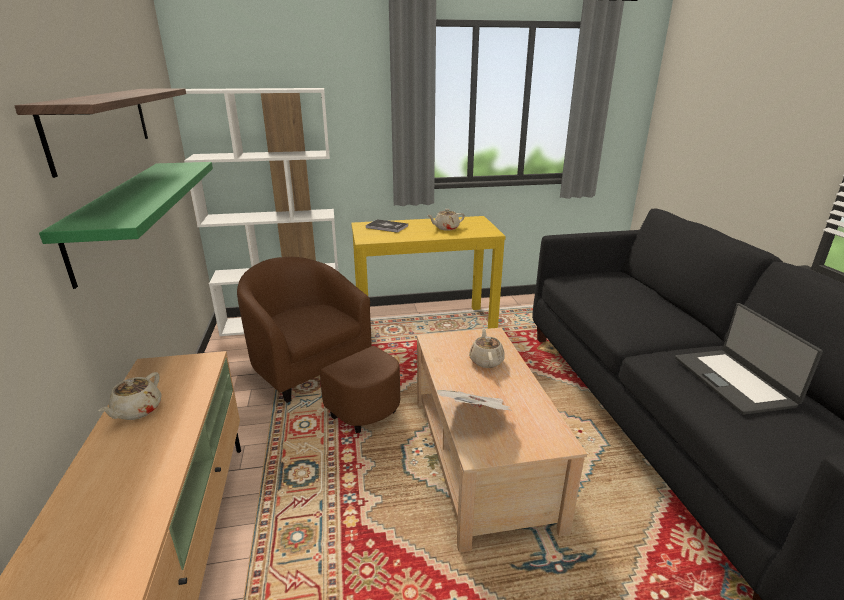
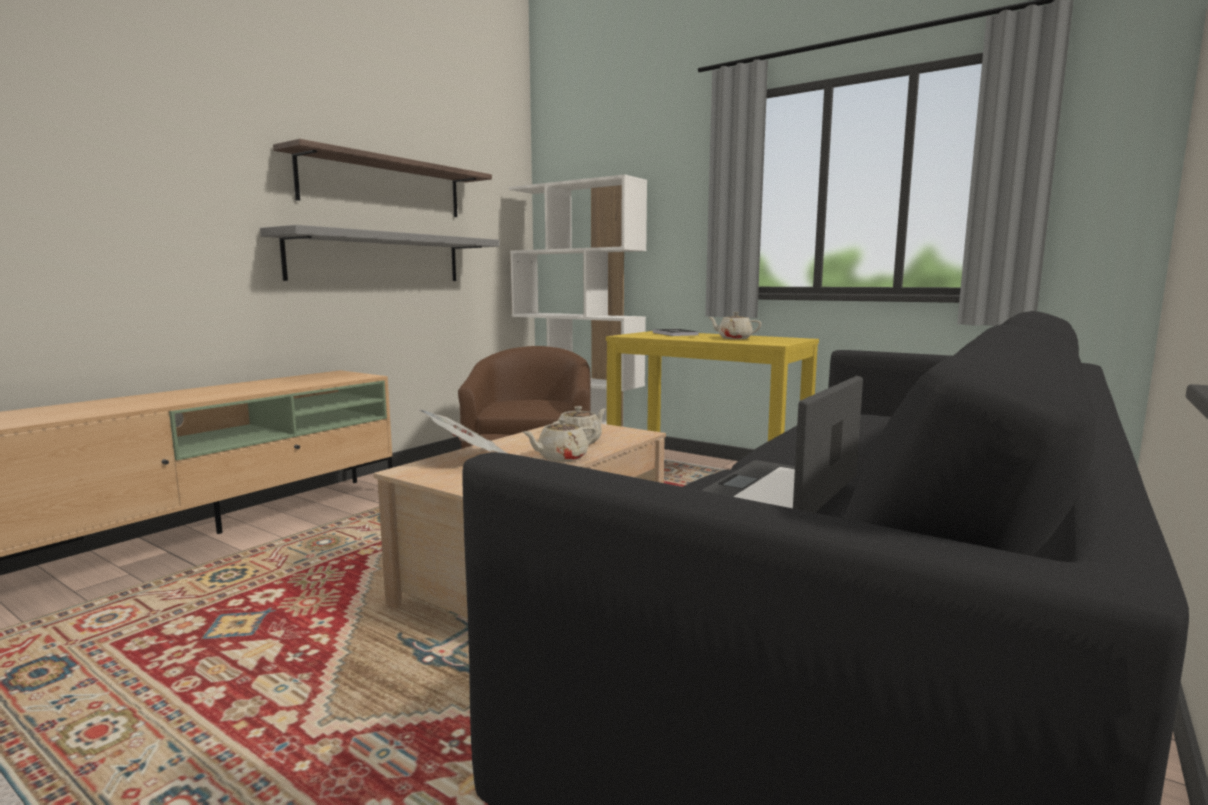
camera: 45 degrees right, 15 degrees down
(119, 215) = (378, 258): green shelf -> grey shelf
(137, 411) = (279, 381): beige teapot -> beige teapot (561, 458)

